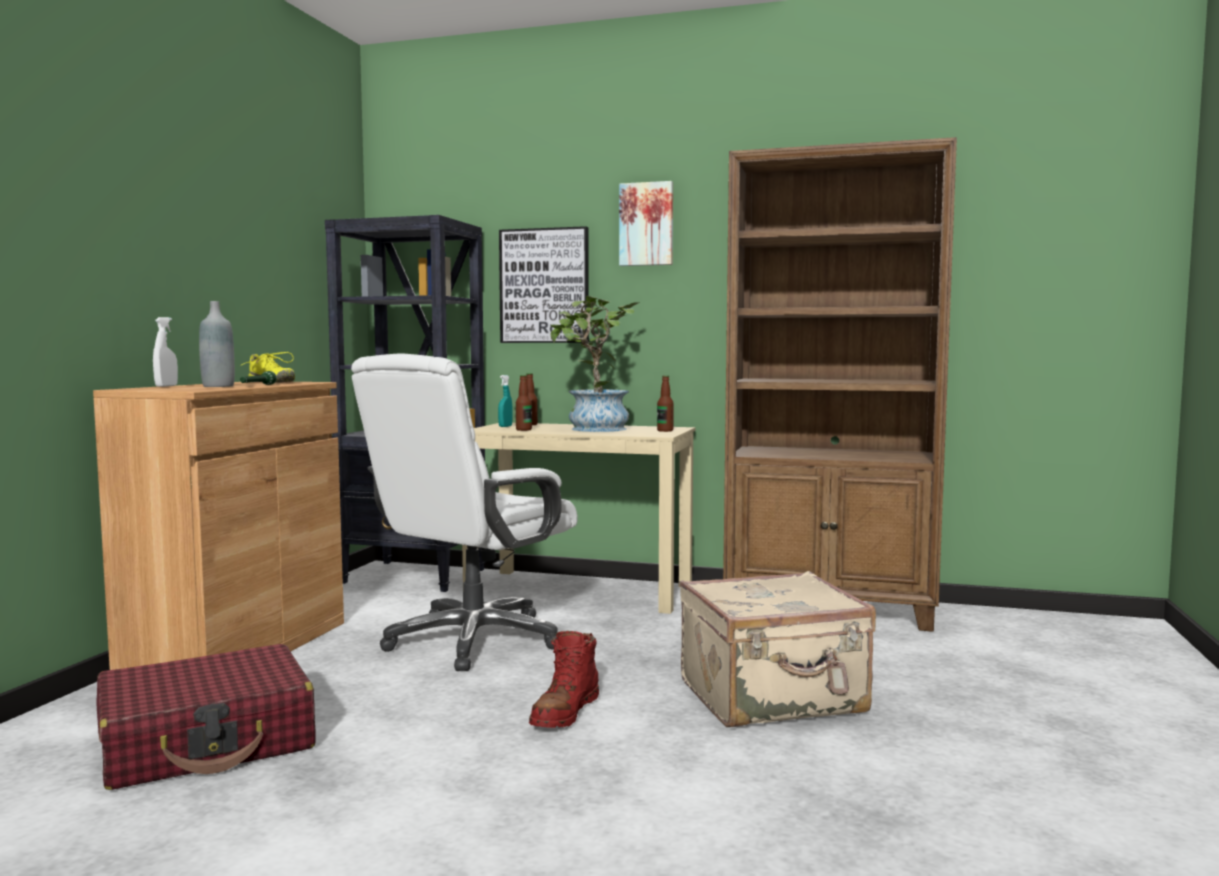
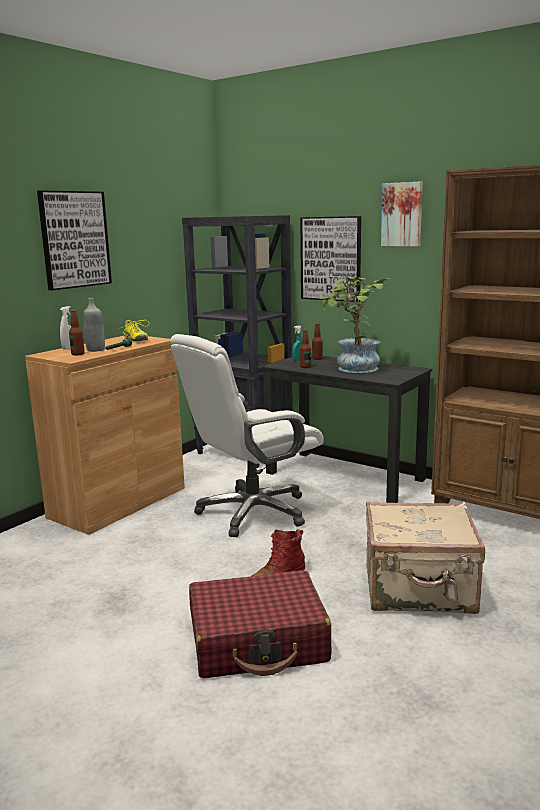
camera: 20 degrees right, 10 degrees up
(174, 219) = (74, 239): none -> picture
(208, 742) = (75, 569): red suitcase -> red suitcase (258, 641)
(581, 590) = (344, 476): beige desk -> black desk
(665, 431) = (402, 374): bottle -> bottle (78, 354)

